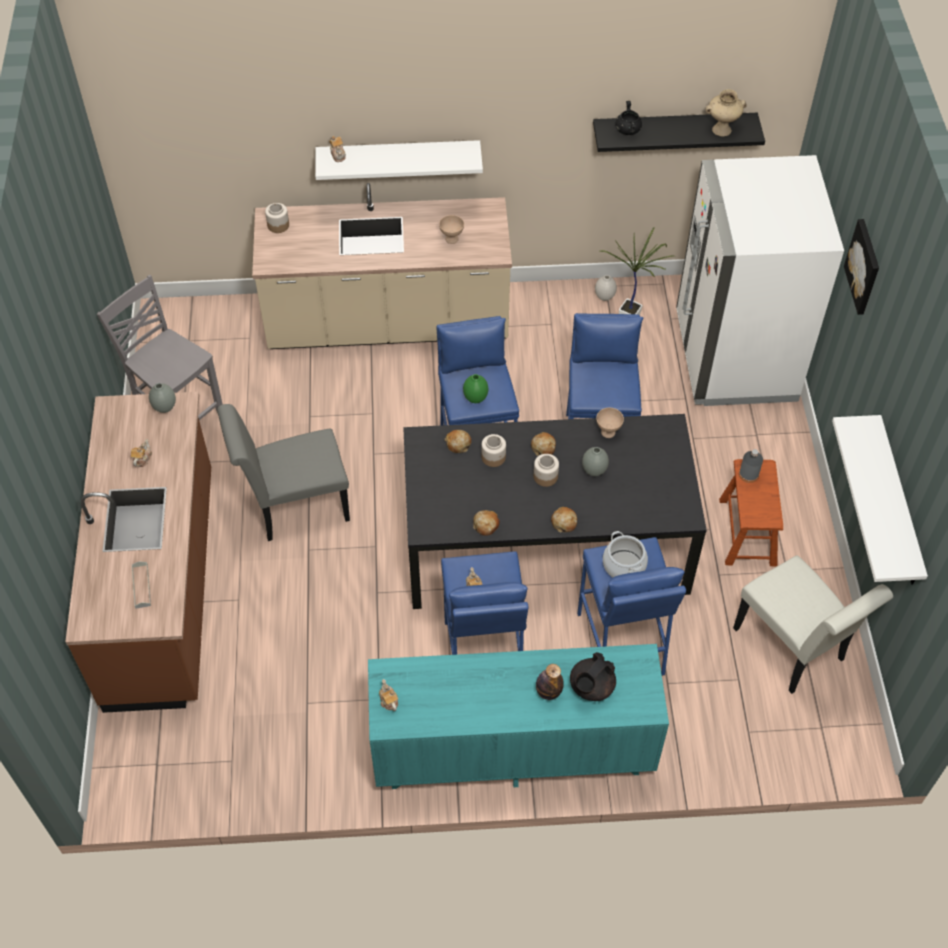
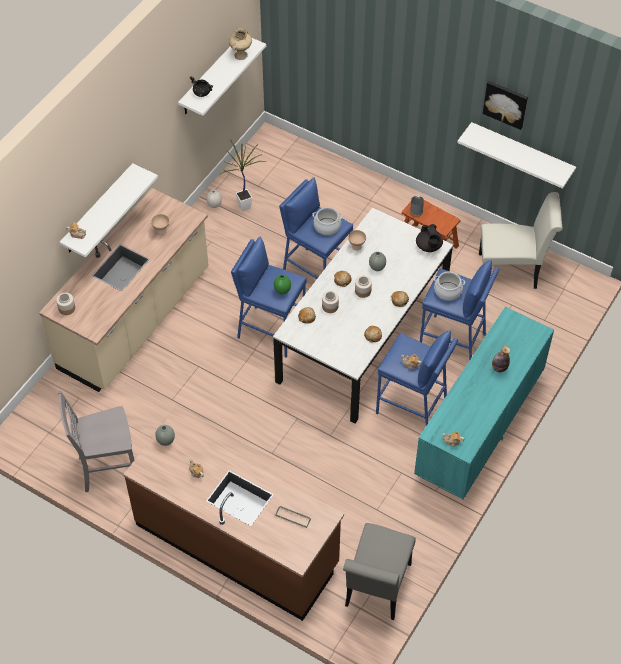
camera: 55 degrees left, 0 degrees up
(294, 507) = (234, 444): grey chair -> grey chair (376, 589)
(547, 543) = (362, 336): black dining table -> white dining table
(591, 687) = (510, 348): black teapot -> black teapot (429, 246)
(611, 386) = (327, 226): none -> cooking pot
(673, 129) = (211, 75): black shelf -> white shelf
(734, 357) = (311, 176): white fridge -> none
(864, 266) = (398, 61): picture -> picture (506, 103)

